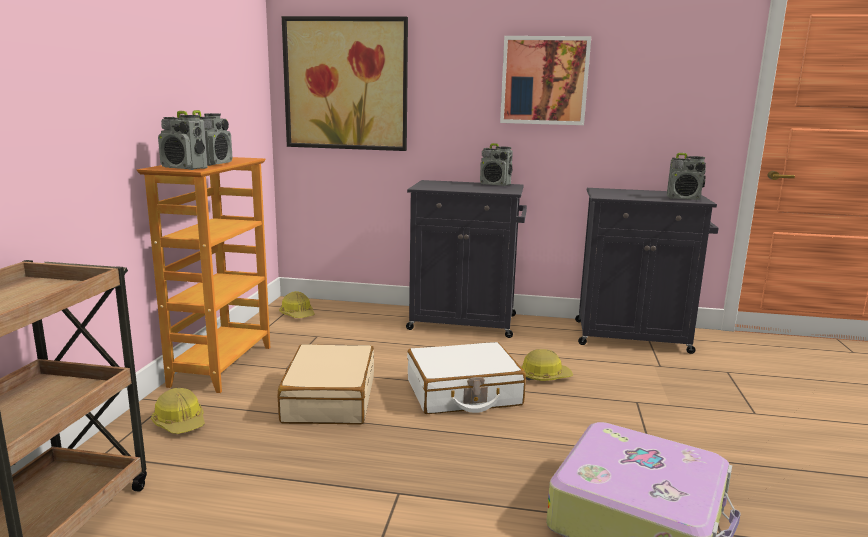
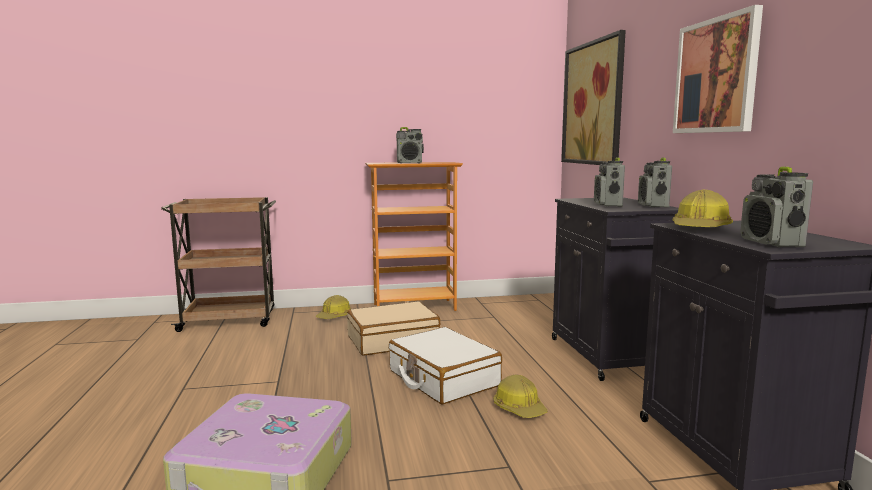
camera: 70 degrees right, 5 degrees down
(184, 168) = (380, 163): radio -> radio (608, 205)
(298, 314) = (527, 304): hard hat -> hard hat (700, 229)

